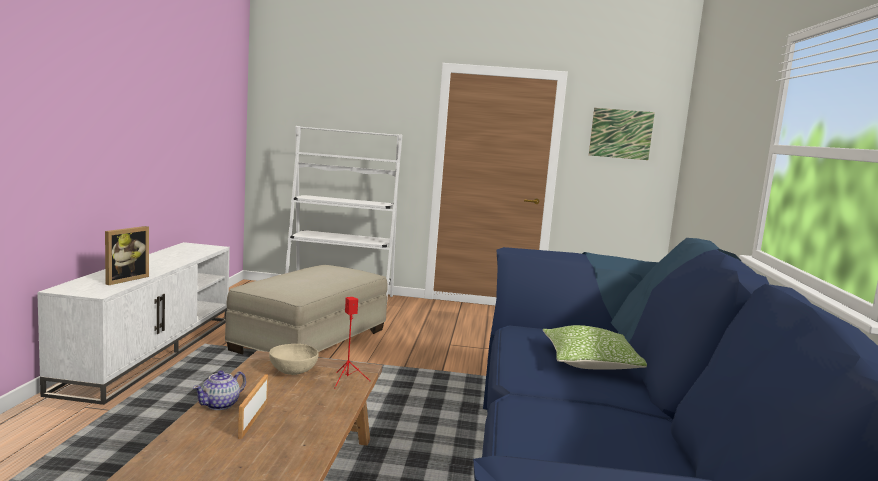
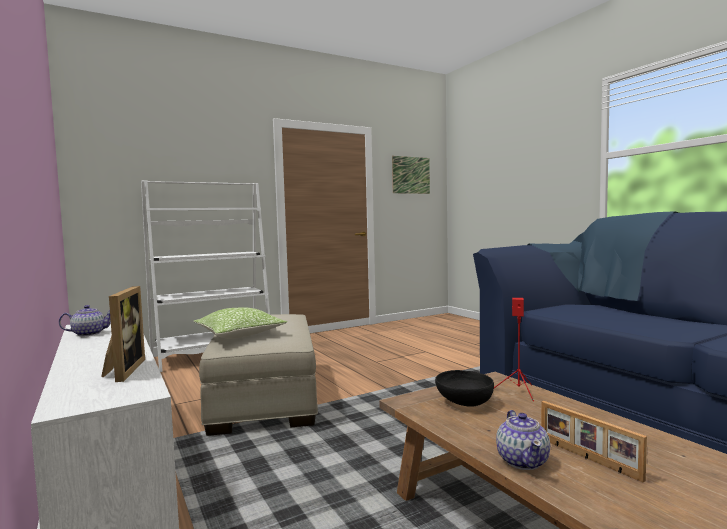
camera: 35 degrees left, 5 degrees down
(174, 252) = (88, 334): none -> teapot
(293, 371) = (463, 402): beige bowl -> black bowl
(591, 363) = (633, 316): pillow -> pillow (240, 335)

